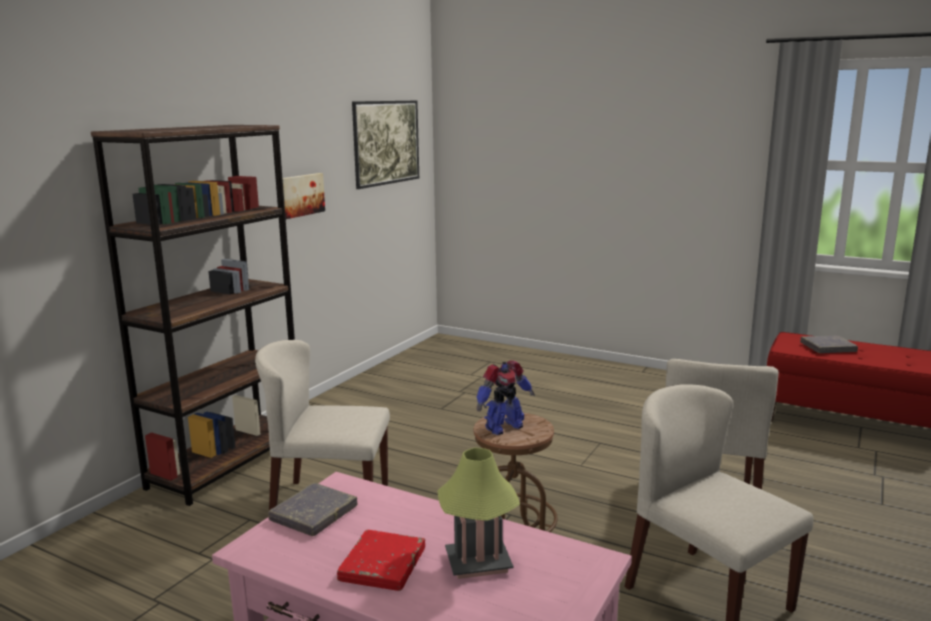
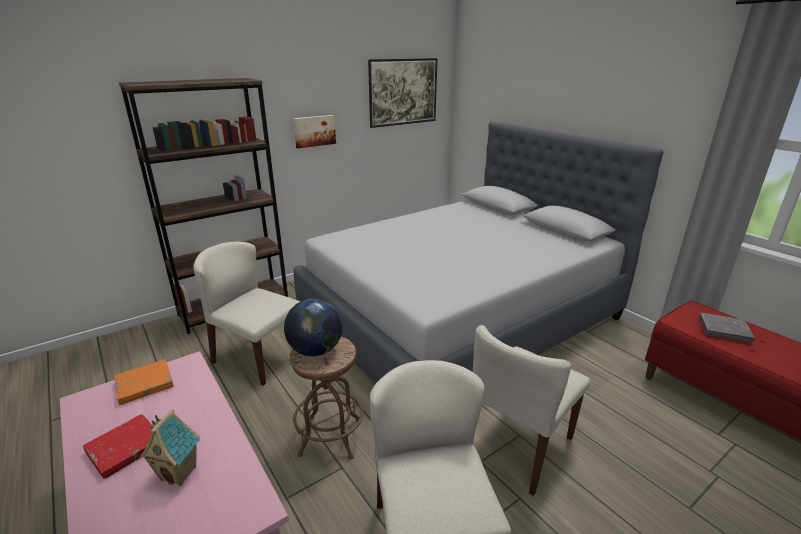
camera: 25 degrees right, 10 degrees up
(313, 514) = (144, 384): grey book -> orange book
(478, 562) = (180, 473): table lamp -> toy house
(503, 427) = (316, 350): toy robot -> globe
(539, 409) = (460, 317): none -> grey bed

